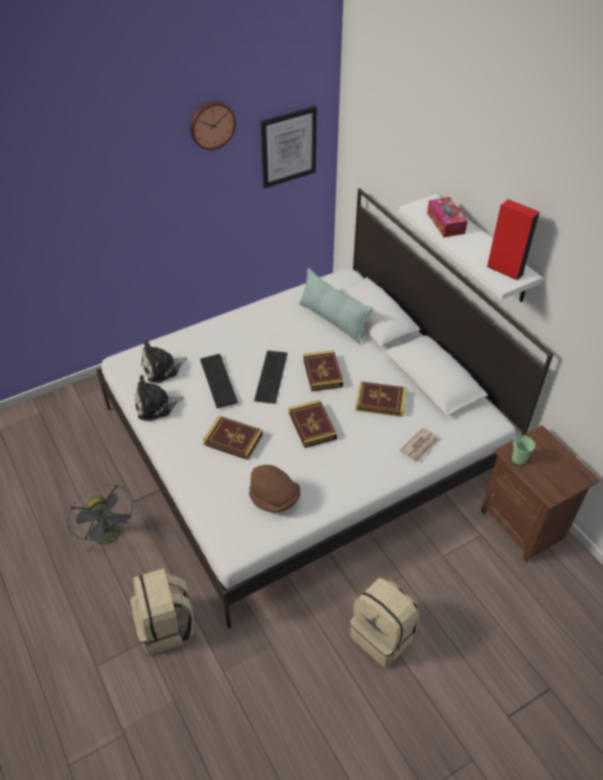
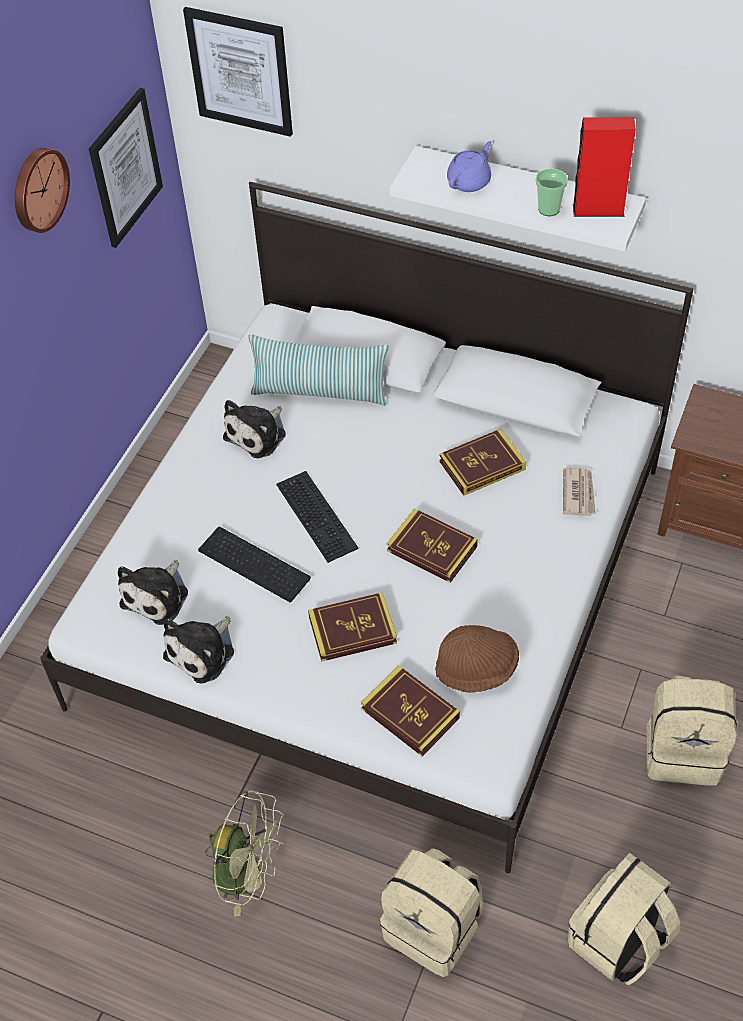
camera: 35 degrees left, 5 degrees up
(110, 536) = (248, 874): grey fan -> green fan
(250, 707) = (618, 941): none -> beige backpack
(283, 323) = (258, 434): none -> plush toy
(322, 373) = (377, 471): book -> book (410, 713)
(368, 116) = (240, 71): none -> picture
(445, 223) = (469, 181): tissue box -> purple teapot
(518, 459) = (706, 440): cup -> cup (549, 209)

